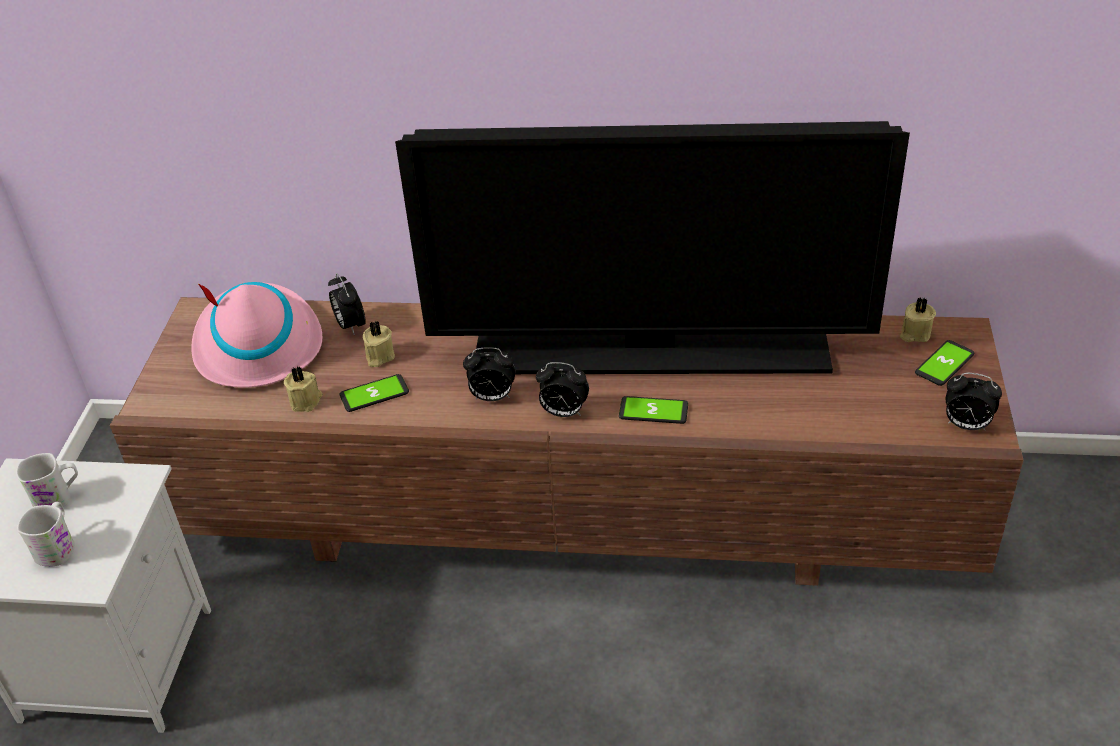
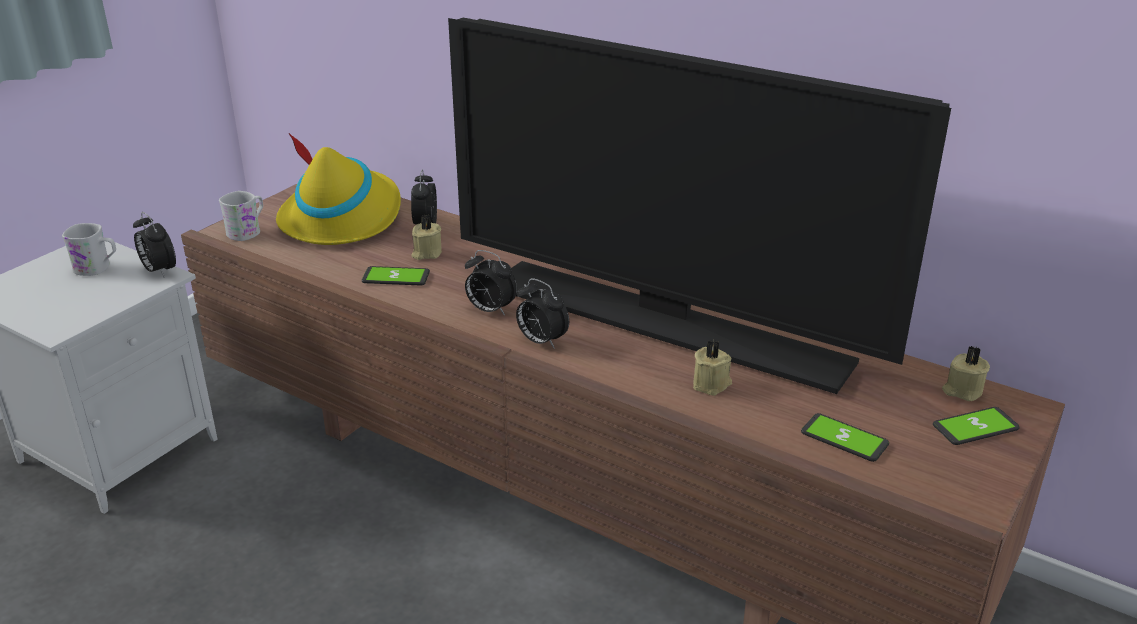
camera: 25 degrees right, 10 degrees down
(58, 547) = (62, 299): white mug -> white mug (248, 231)
(257, 344) = (342, 217): pink hat -> yellow hat
(306, 401) = (339, 265): beige candle -> beige candle (712, 384)
(653, 411) = (626, 367): phone -> phone (844, 438)
(966, 425) = (955, 490): alarm clock -> alarm clock (159, 271)

